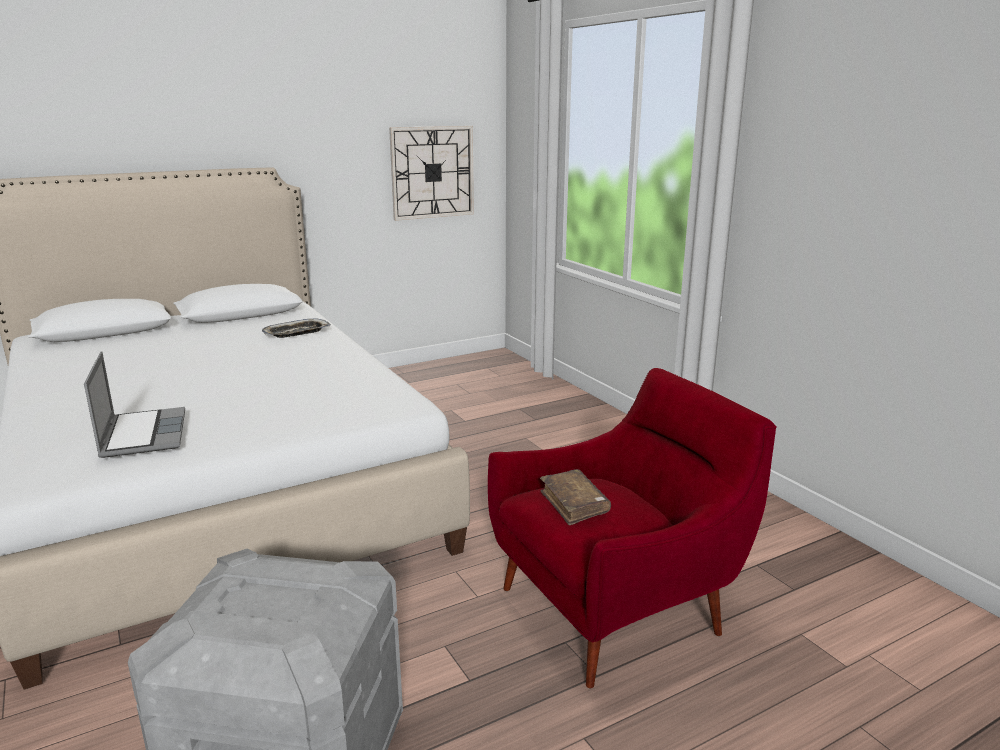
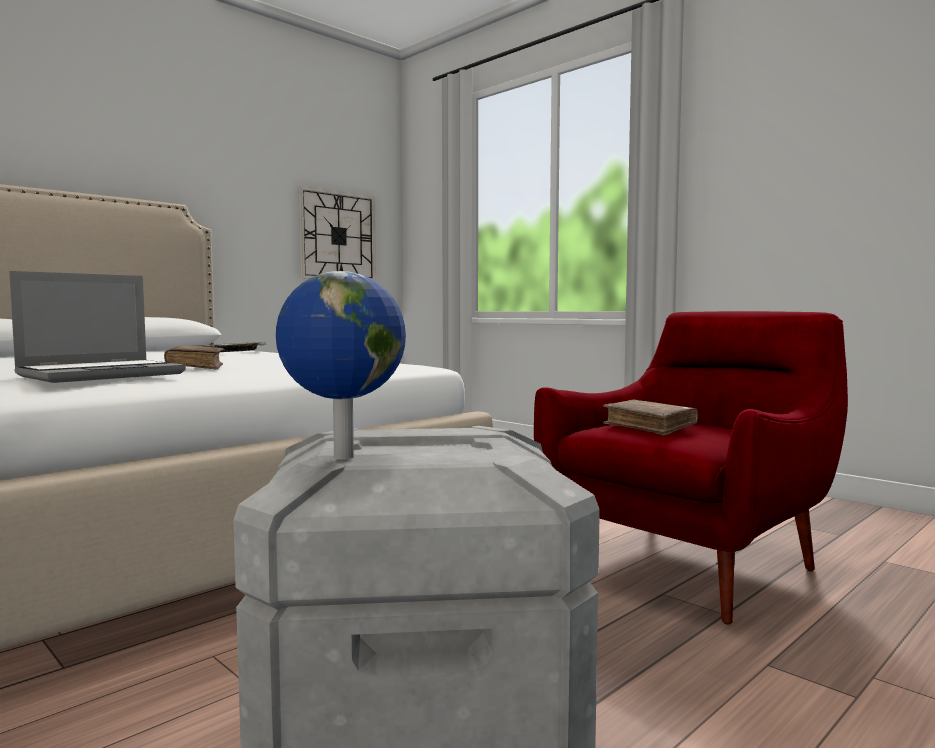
camera: 15 degrees left, 15 degrees down
(143, 434) = (103, 374): laptop -> laptop turned 75 degrees clockwise
(200, 620) = (341, 457): none -> globe
(231, 398) = (196, 368): none -> brown book

